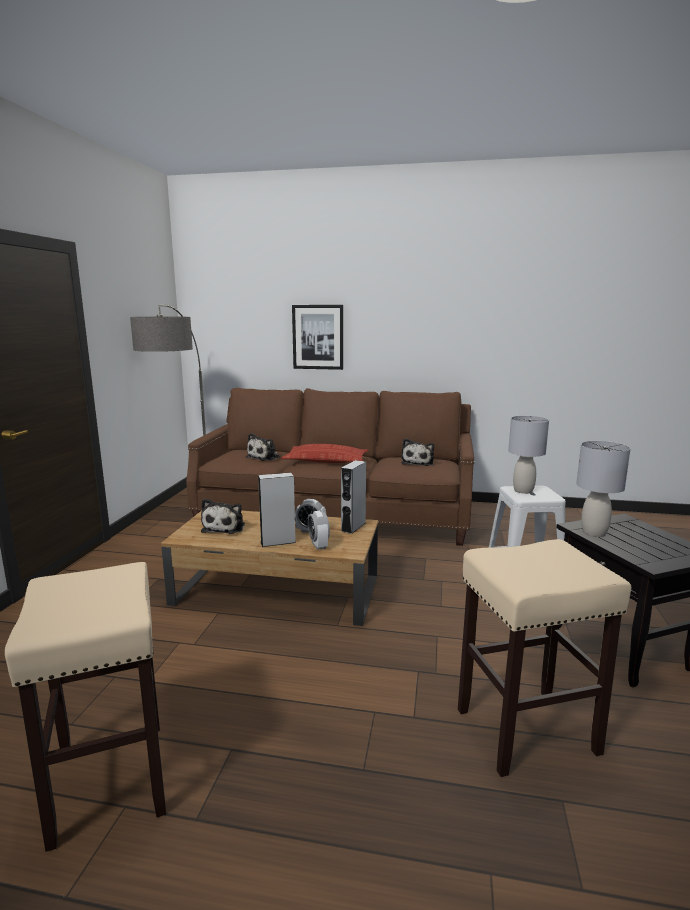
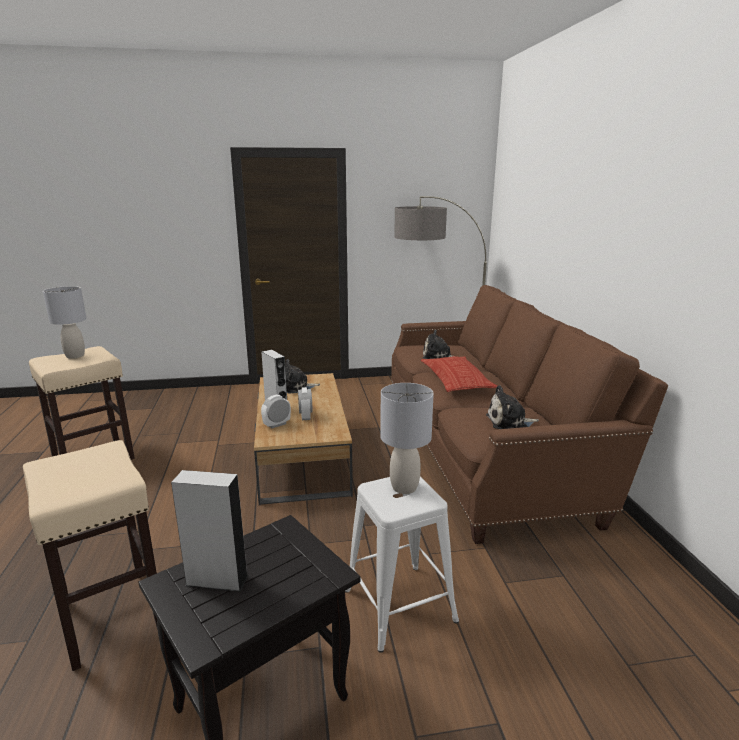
camera: 70 degrees right, 5 degrees up
(318, 337) = (558, 241): picture -> none
(353, 527) = (325, 431): grey speaker -> grey speaker (217, 580)
(594, 533) = (263, 541): grey table lamp -> grey table lamp (75, 356)

